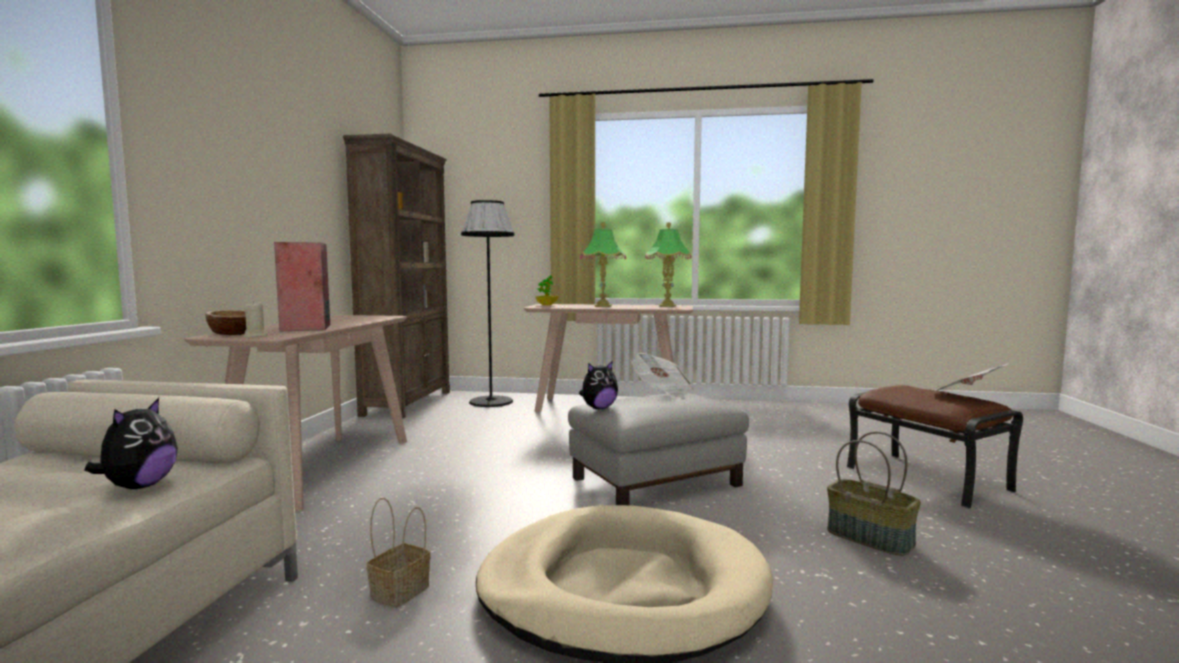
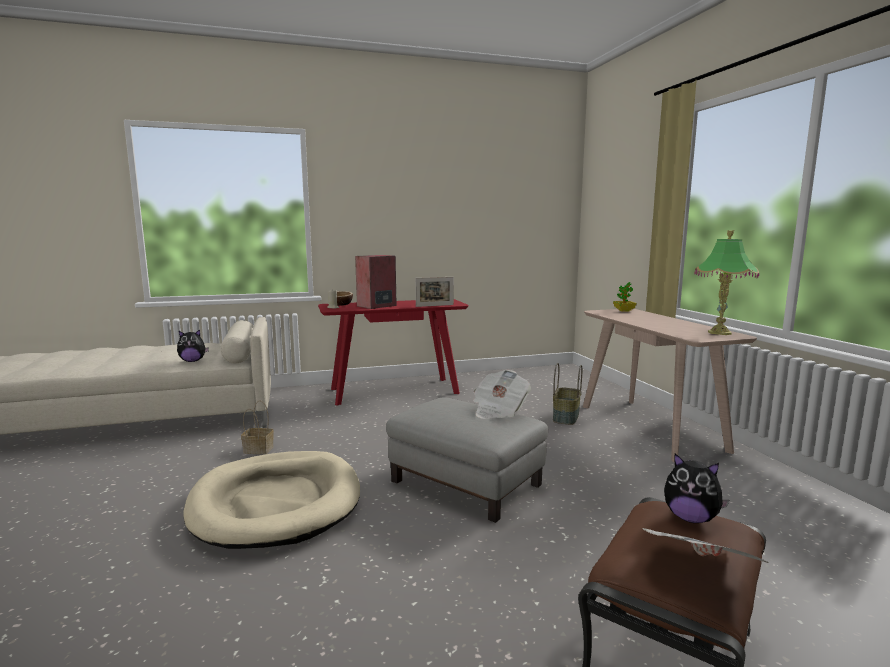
camera: 65 degrees right, 5 degrees up
(321, 468) = (394, 391): beige console table -> red console table
(377, 319) = (434, 305): none -> picture frame
(408, 403) = (537, 371): brown bookcase -> none
(491, 401) = (583, 388): black floor lamp -> none
(598, 408) = (429, 402): plush toy -> plush toy (691, 518)
(603, 306) = (656, 320): table lamp -> none
(871, 538) = (417, 607): basket -> basket (566, 417)

